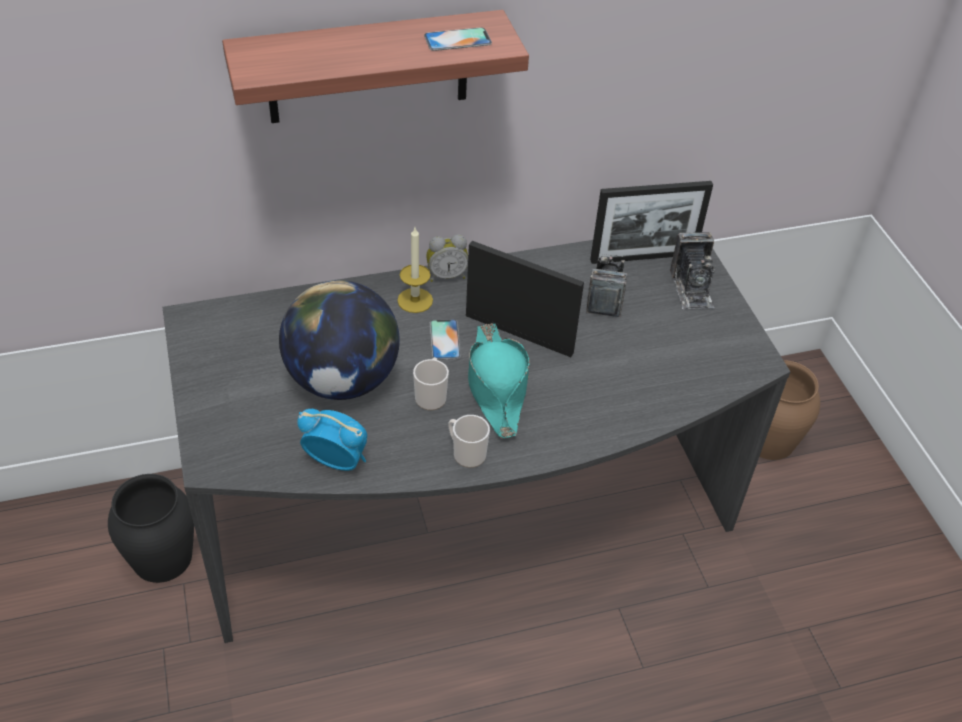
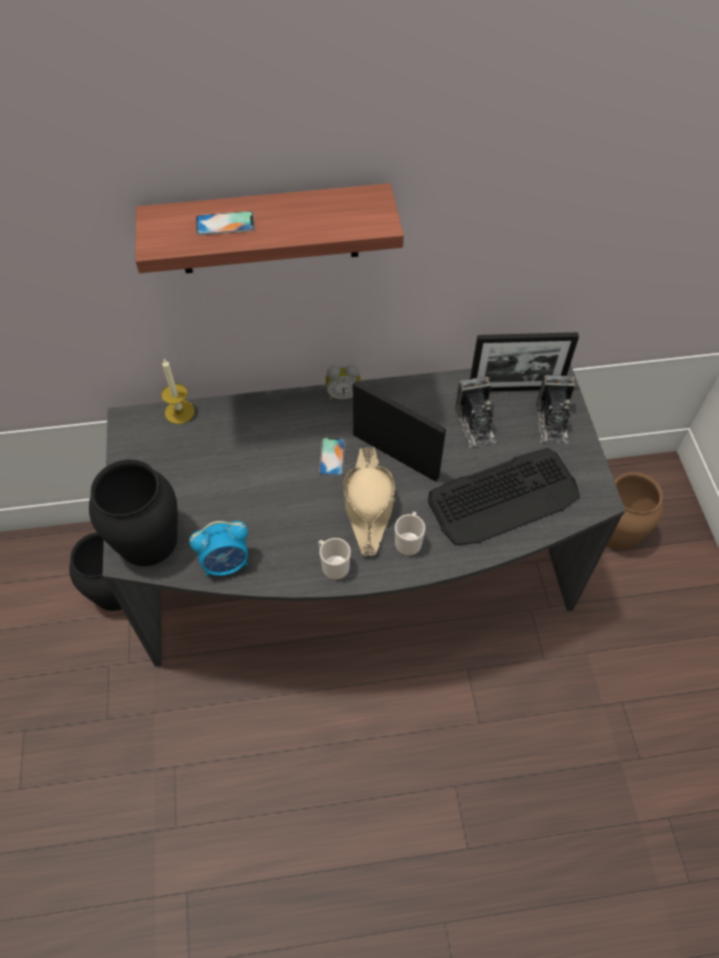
camera: 10 degrees right, 10 degrees up
(236, 443) = (148, 540): none -> black vase
(336, 461) = (226, 563): alarm clock -> alarm clock turned 135 degrees clockwise
(342, 380) = (242, 488): globe -> none
(415, 300) = (313, 417): candle -> candle (179, 412)
(431, 396) = (312, 509): mug -> mug (409, 541)
(457, 40) = (342, 215): phone -> phone (225, 224)
(496, 386) = (368, 505): turquoise hat -> beige hat
(605, 296) = (475, 424): camera -> camera turned 150 degrees clockwise
(652, 367) = (504, 497): none -> keyboard

